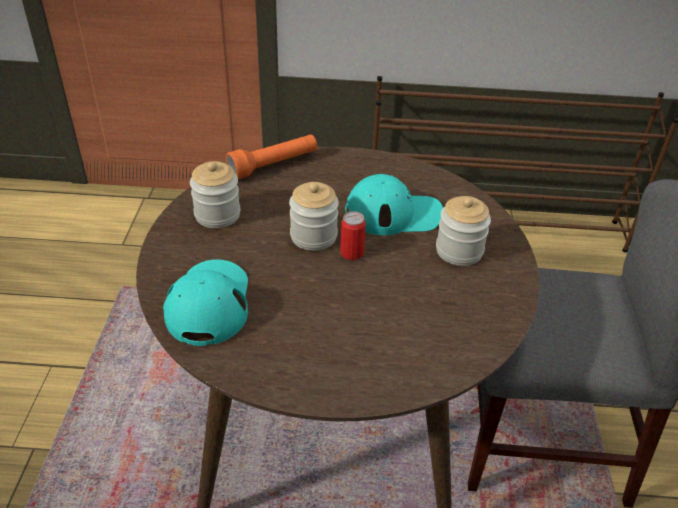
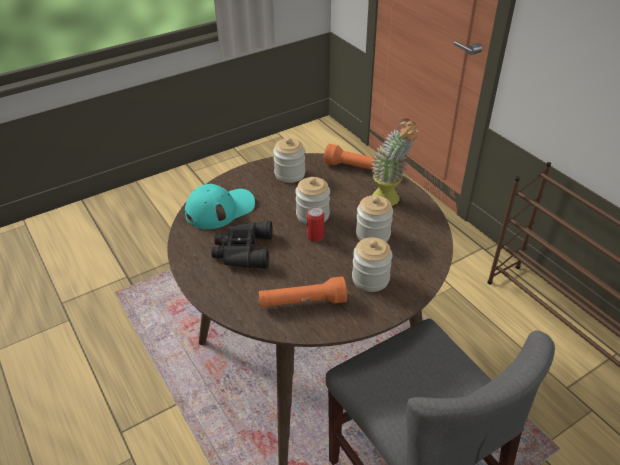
camera: 55 degrees right, 0 degrees up
(313, 323) = (242, 251): none -> black binoculars
(355, 175) = (390, 202): none -> potted plant
(393, 213) = (373, 234): turquoise cap -> jar
(451, 318) = (302, 303): none -> orange flashlight

